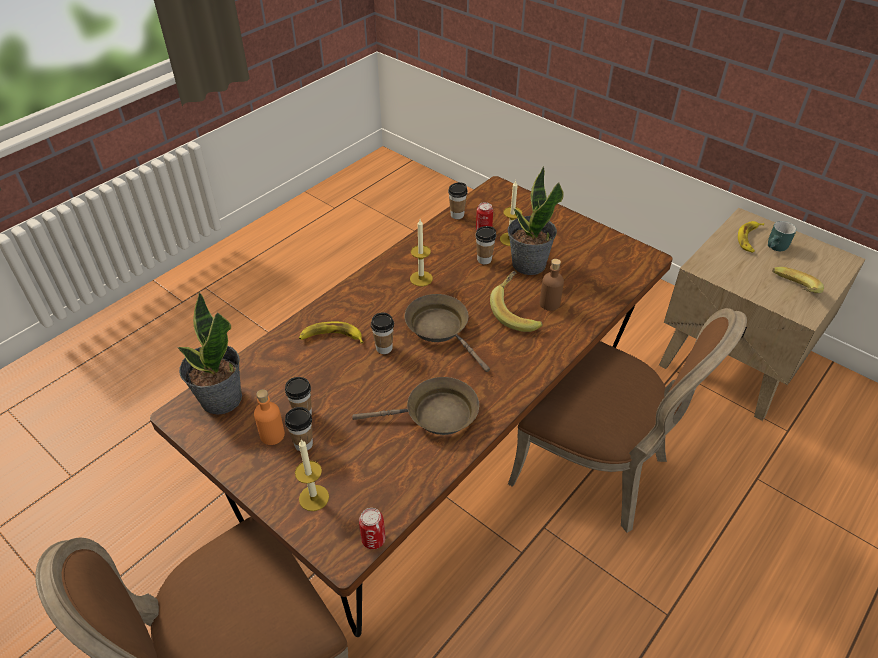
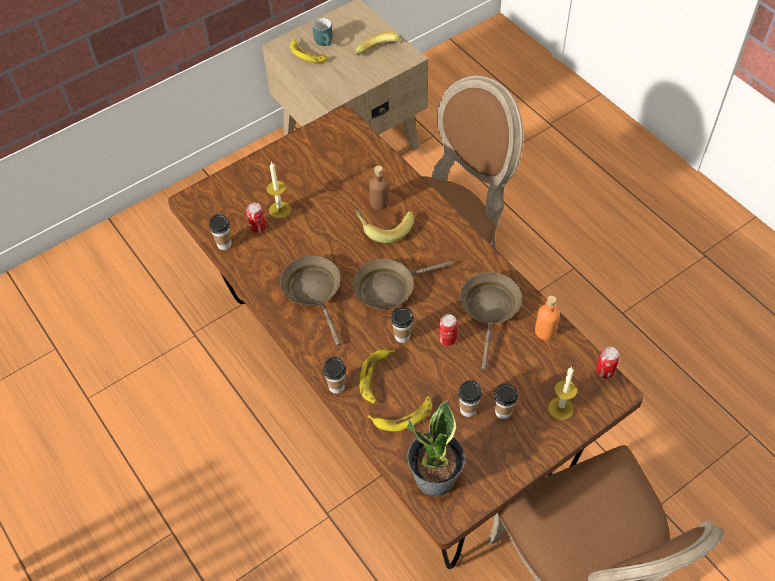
camera: 75 degrees left, 10 degrees up
(272, 435) = (488, 436): orange bottle -> orange bottle (545, 331)
(289, 364) = (403, 416): none -> banana
(388, 383) = (447, 339): none -> can
(421, 278) = (314, 292): candle -> brown frying pan
(484, 259) = (303, 236): cup -> cup (336, 386)
(528, 264) = (321, 205): potted plant -> none

